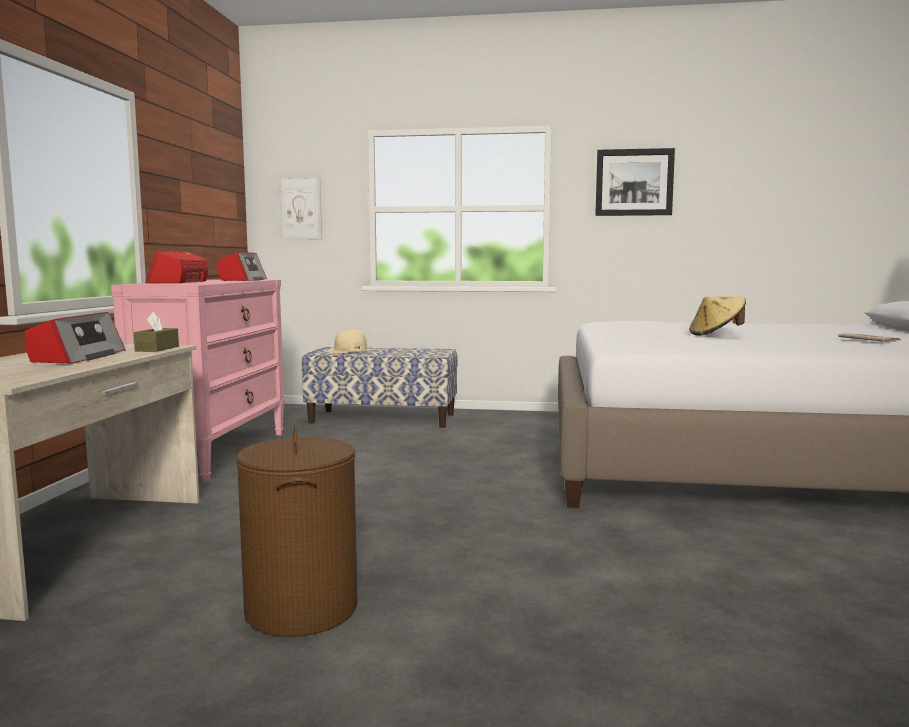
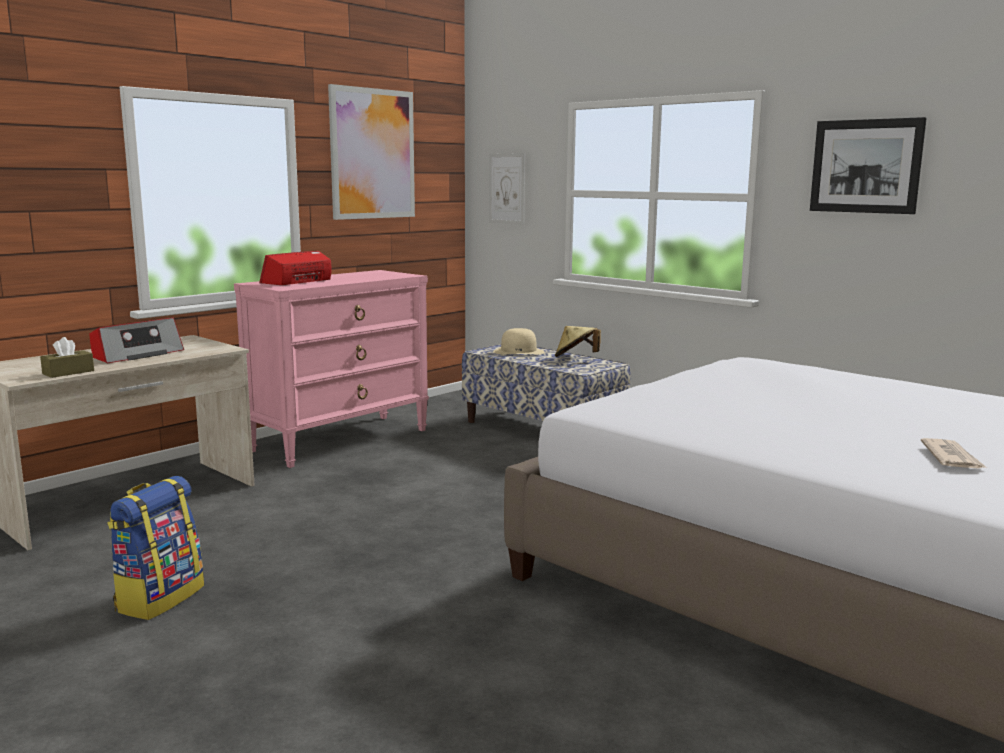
camera: 35 degrees right, 5 degrees up
(157, 349) = (208, 351): brown tissue box -> brown tissue box (68, 372)
(189, 163) = (372, 154): none -> picture
(243, 280) = (382, 276): radio -> none
(301, 608) = (159, 598): brown laundry basket -> backpack
(716, 334) = (785, 407): beige hat -> beige hat (576, 357)

